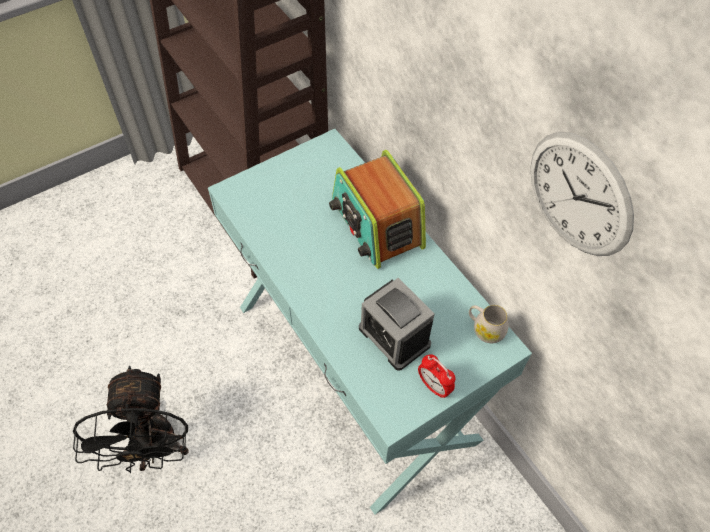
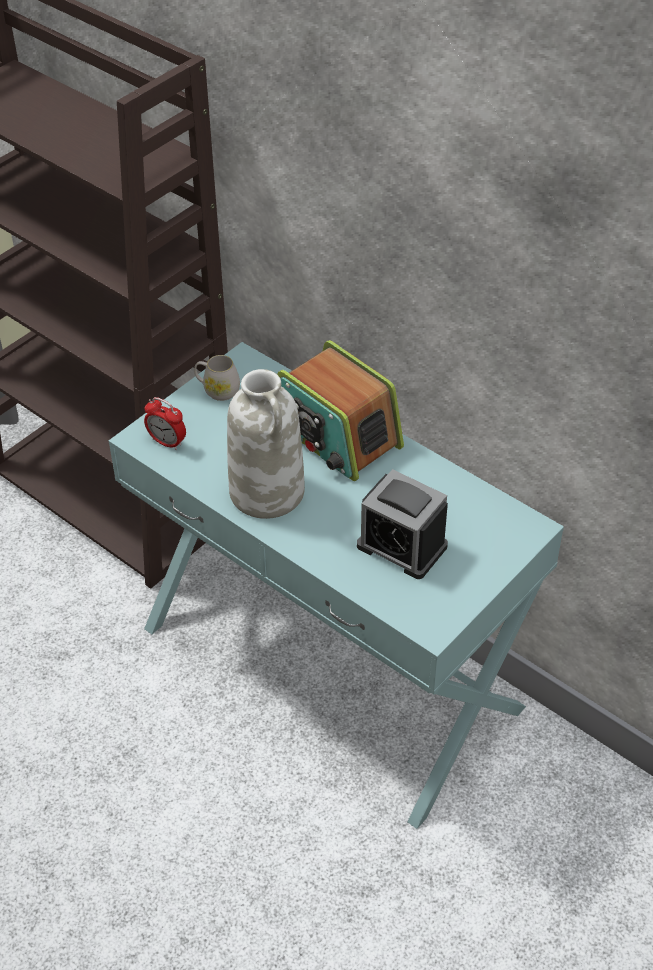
camera: 15 degrees left, 10 degrees down
(153, 450) = (89, 833): black fan -> none
(308, 261) = (268, 492): none -> white vase
(434, 386) = (466, 585): alarm clock -> alarm clock (167, 442)
(485, 329) = (502, 514): white mug -> white mug (217, 390)
(579, 195) = (573, 309): wall clock -> none

